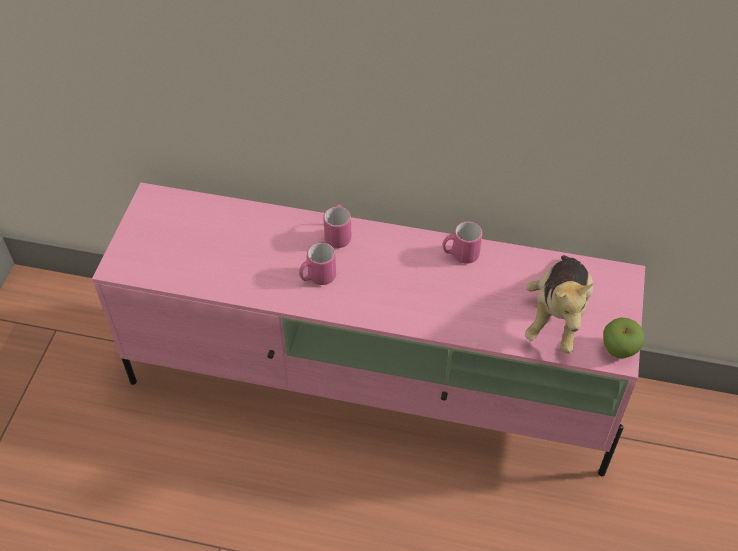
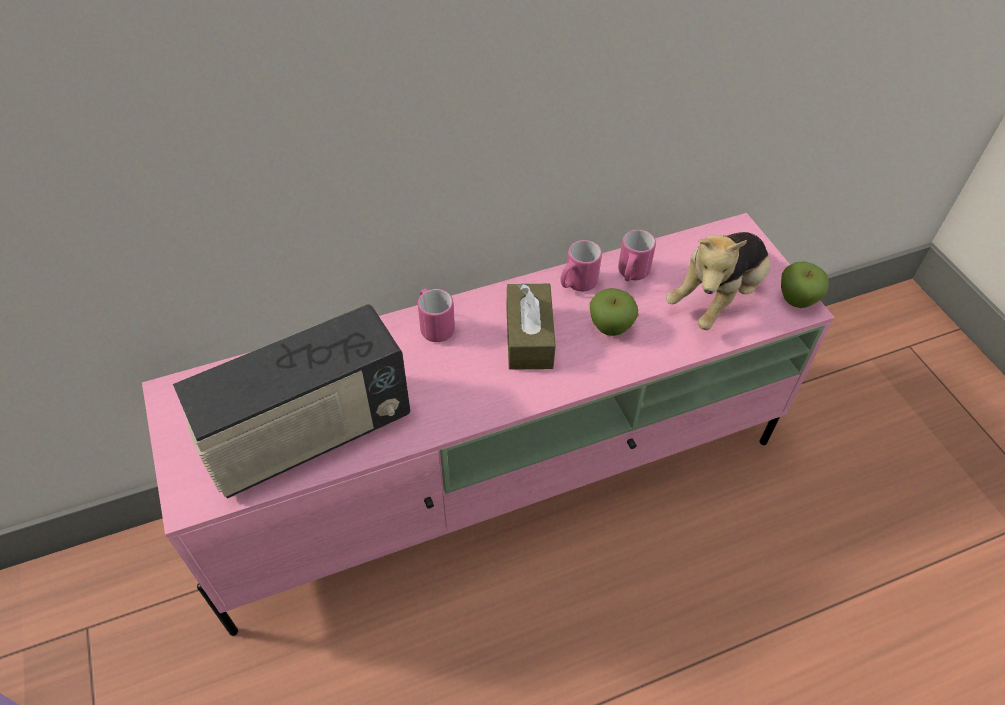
camera: 35 degrees left, 0 degrees up
(208, 265) = (309, 436): none -> radio
(317, 278) = (450, 383): pink mug -> pink mug (631, 274)
(394, 274) = (529, 337): none -> brown tissue box
(457, 296) = (610, 327): none -> apple
(557, 316) = (717, 297): plush toy -> plush toy turned 60 degrees clockwise

